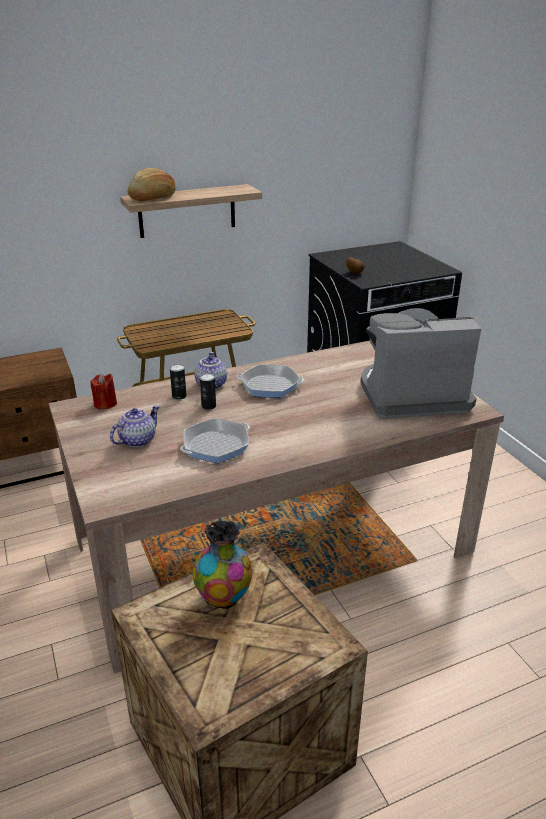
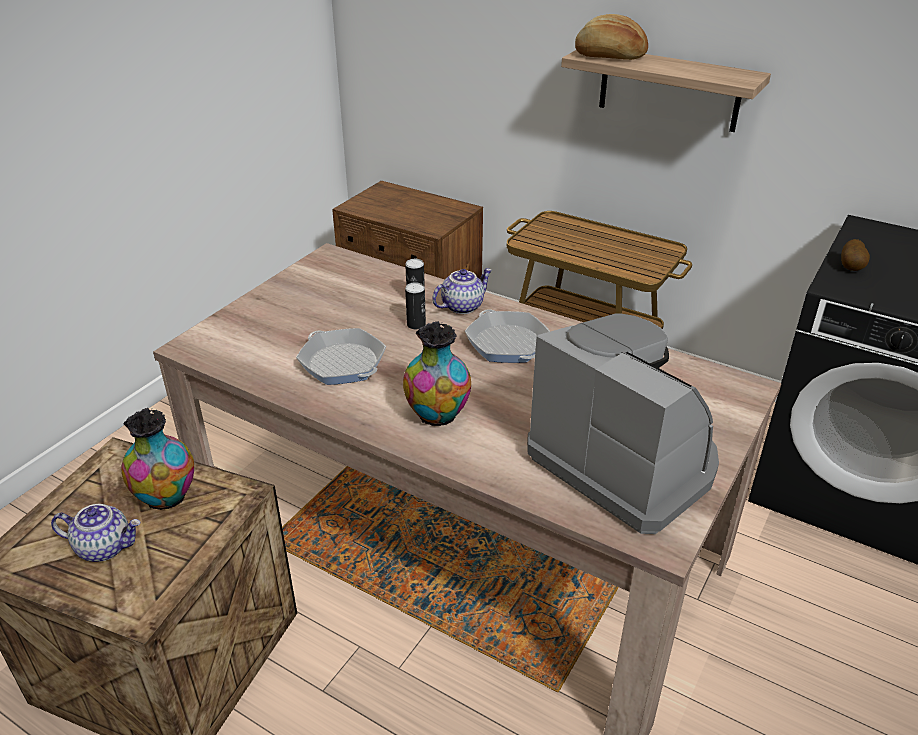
camera: 55 degrees right, 5 degrees up
(105, 404) = (355, 269): red candle -> none
(137, 440) = (309, 314): teapot -> teapot (105, 547)
(216, 446) = (342, 363): frying pan -> frying pan turned 150 degrees counterclockwise
(313, 432) = (437, 416): none -> vase

